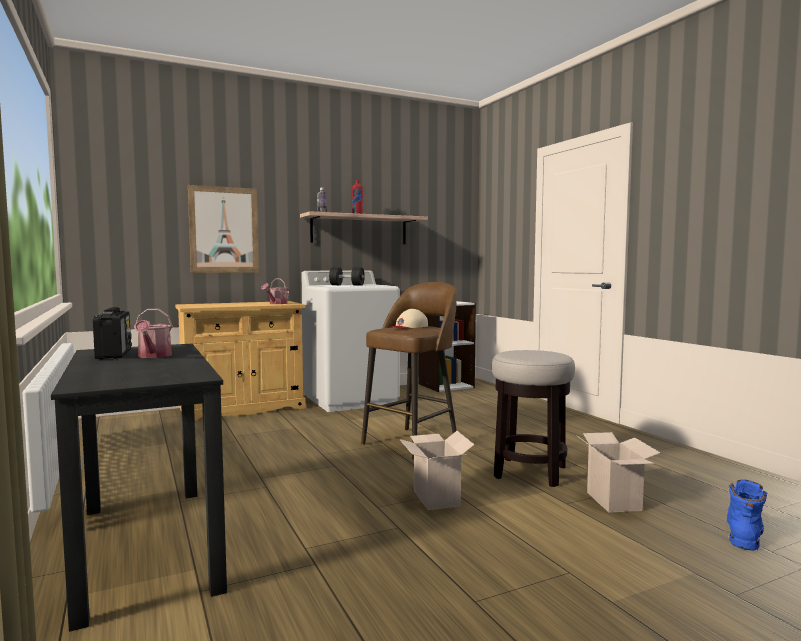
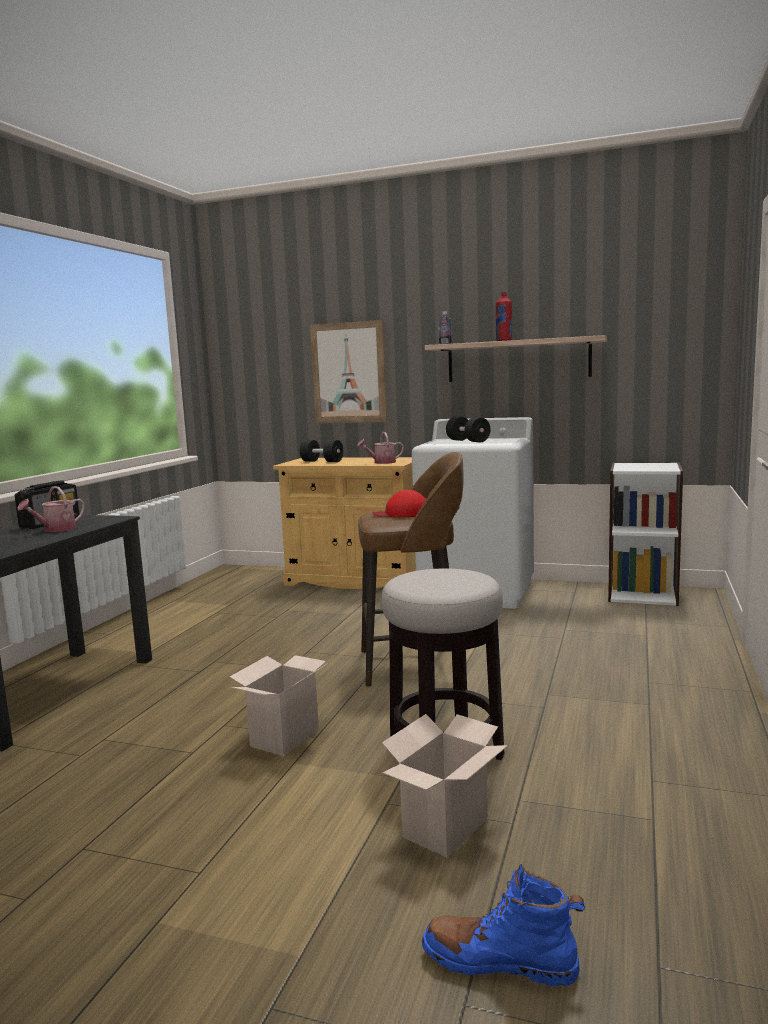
camera: 45 degrees right, 5 degrees up
(215, 305) = (322, 461): none -> black dumbbell
(409, 327) = (402, 514): beige cap -> red cap
(744, 532) = (500, 962): blue boot -> blue boot turned 150 degrees counterclockwise

